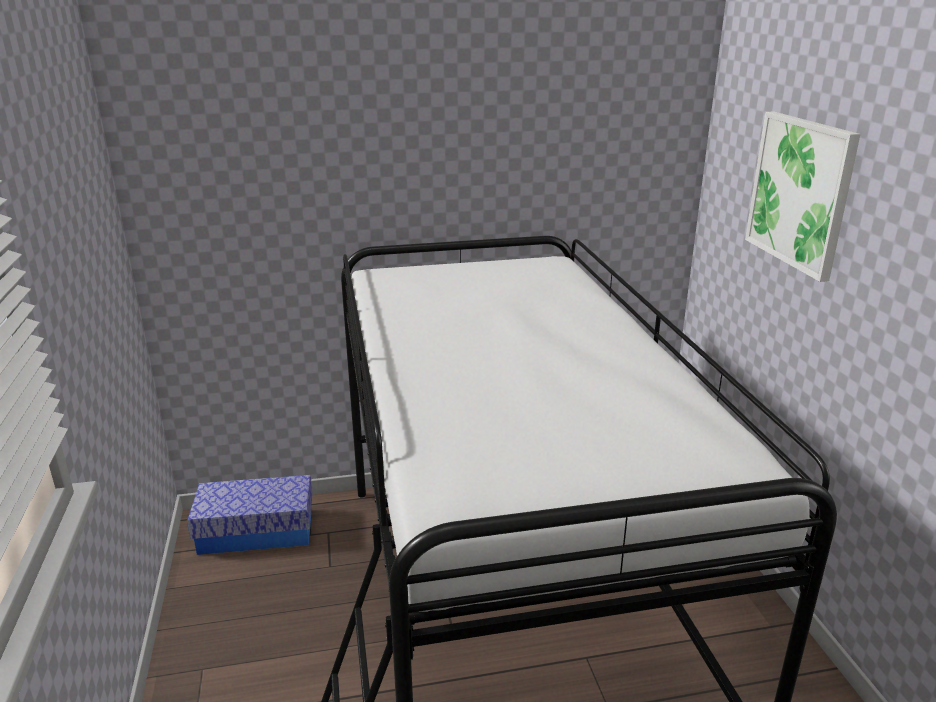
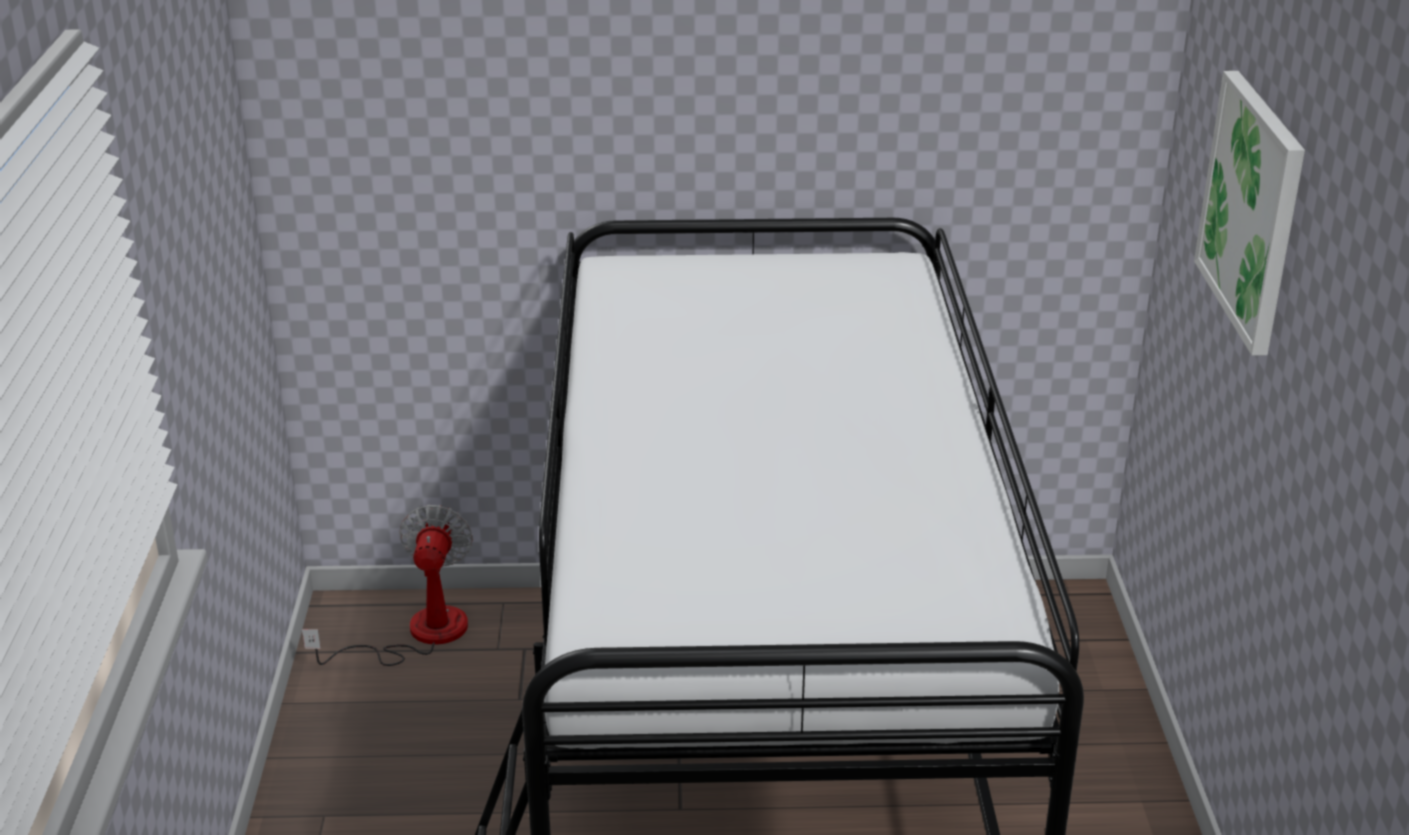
camera: 10 degrees right, 5 degrees up
(256, 531) = (418, 634): storage box -> fan

